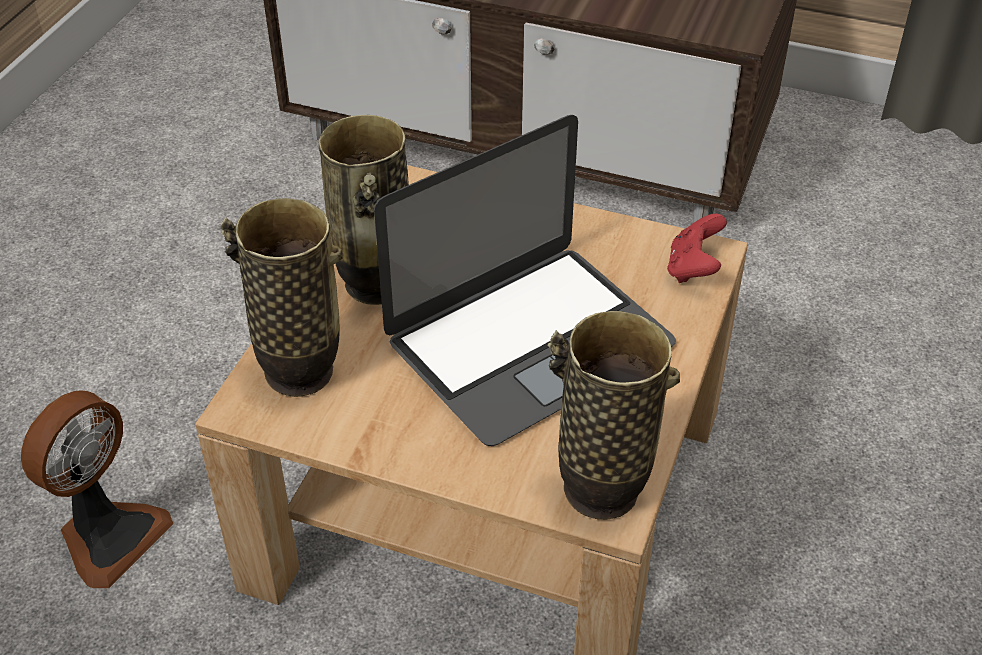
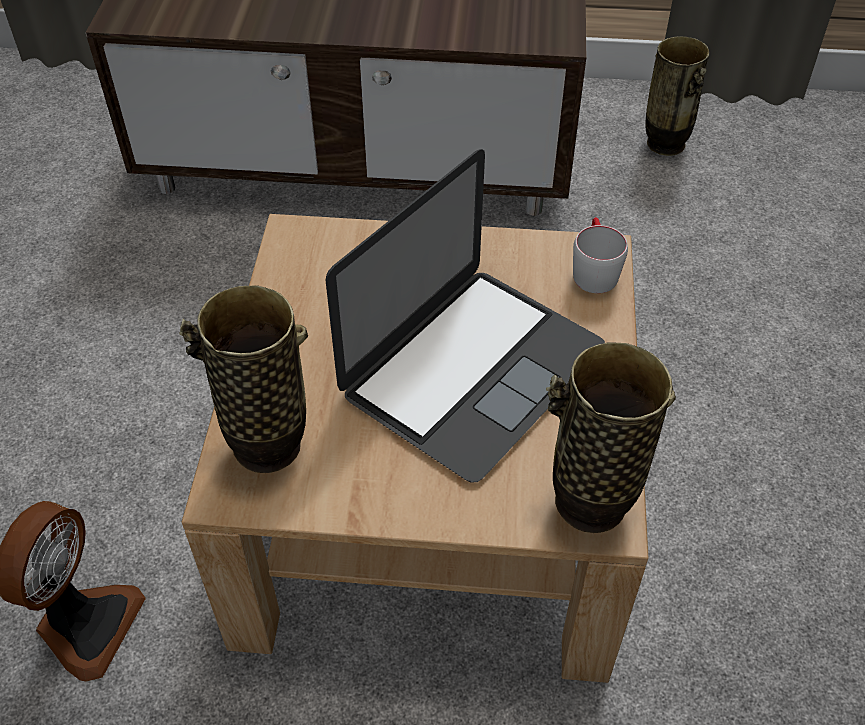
camera: 15 degrees left, 5 degrees up
(375, 285) = (310, 341): vase -> vase (665, 145)
(693, 269) = (593, 269): red game controller -> grey mug

